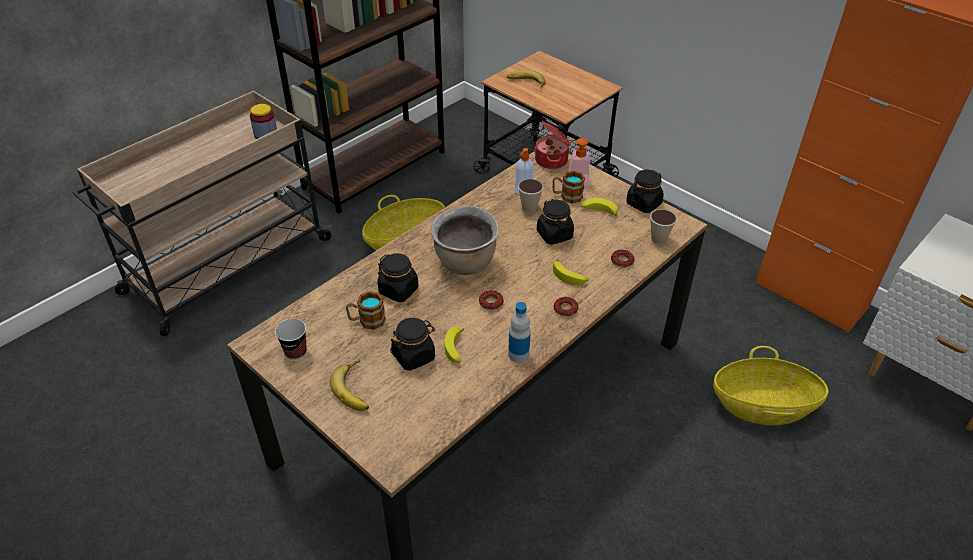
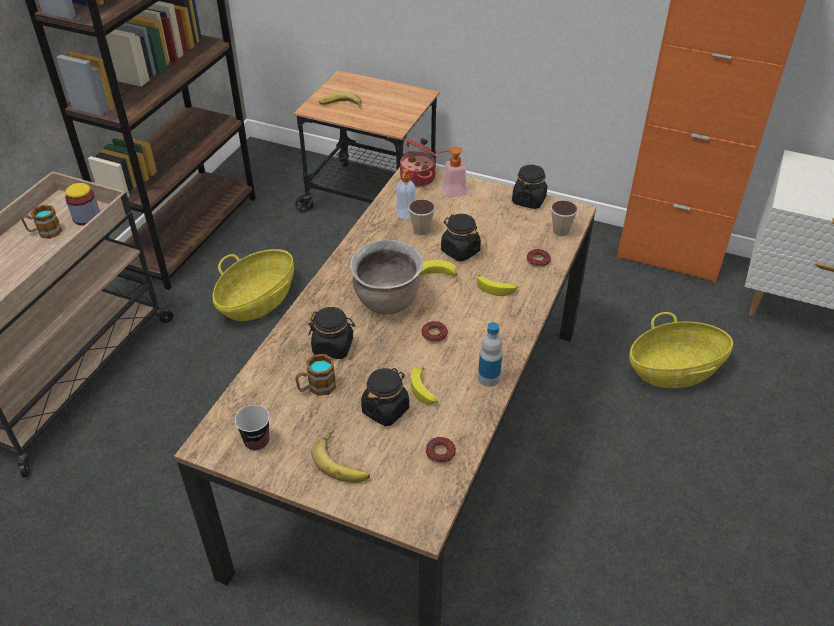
camera: 20 degrees left, 0 degrees up
(565, 309) = (510, 321): donut -> donut (440, 453)
(567, 196) = (452, 210): mug -> mug (45, 232)
(598, 211) = (490, 218): banana -> banana (434, 275)

